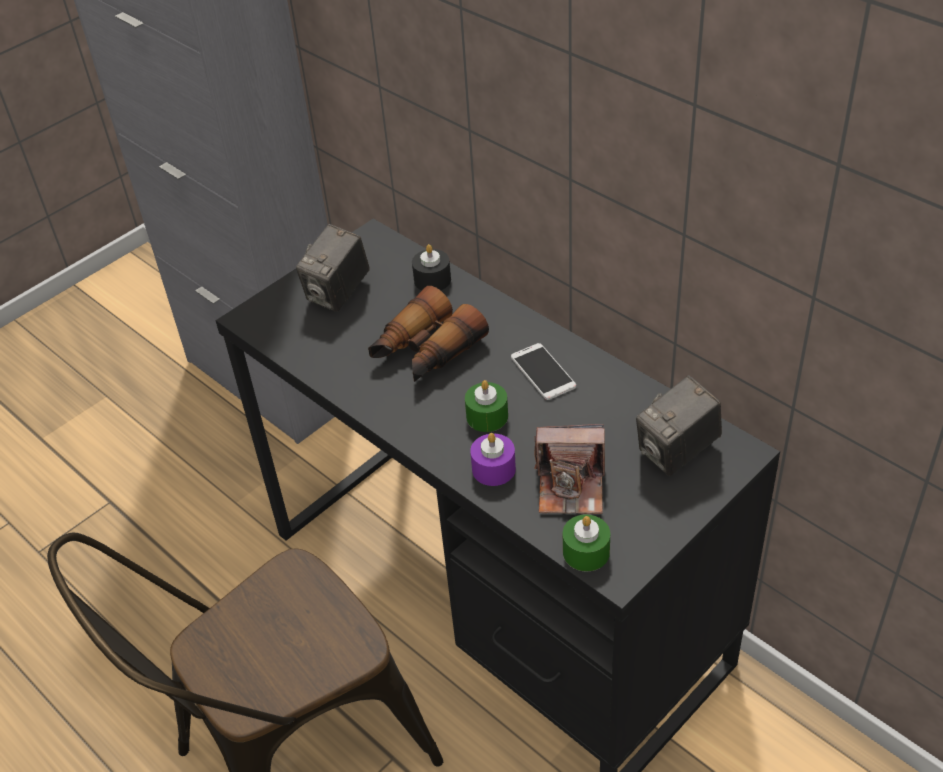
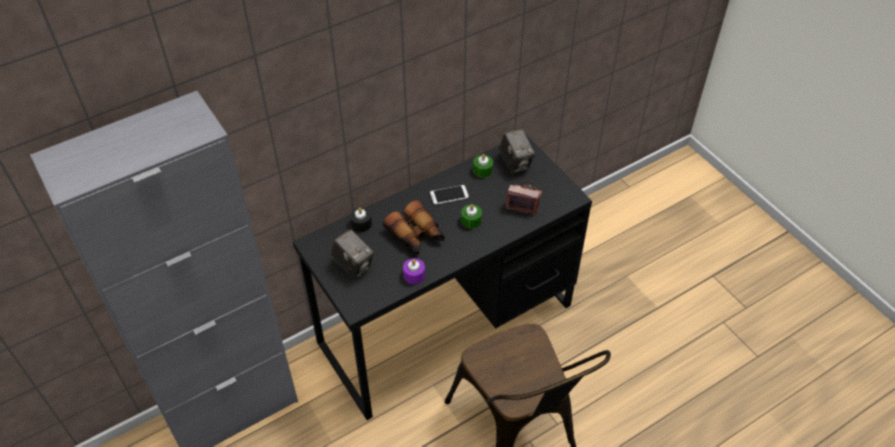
camera: 80 degrees left, 5 degrees up
(493, 469) = (505, 225): purple candle -> purple candle (414, 275)
(571, 486) = (524, 201): camera -> camera turned 90 degrees counterclockwise
(586, 552) = (561, 204): green candle -> green candle (482, 170)

